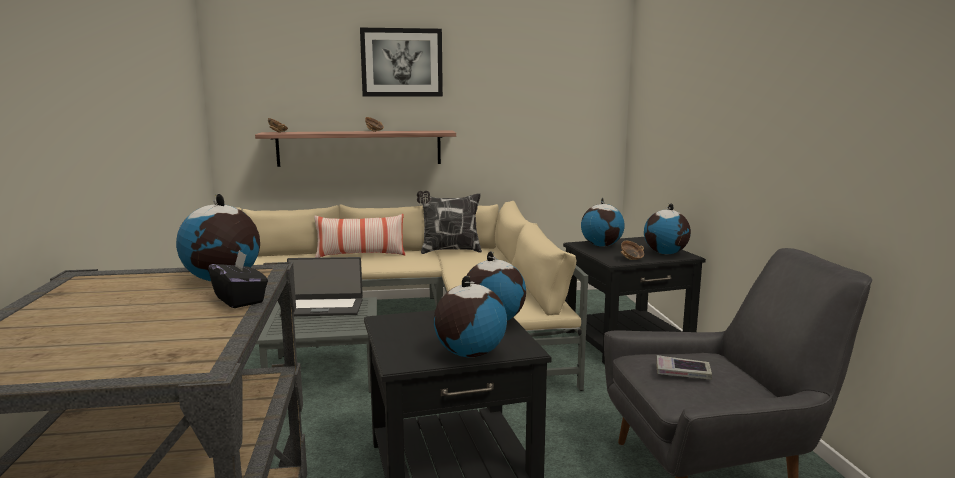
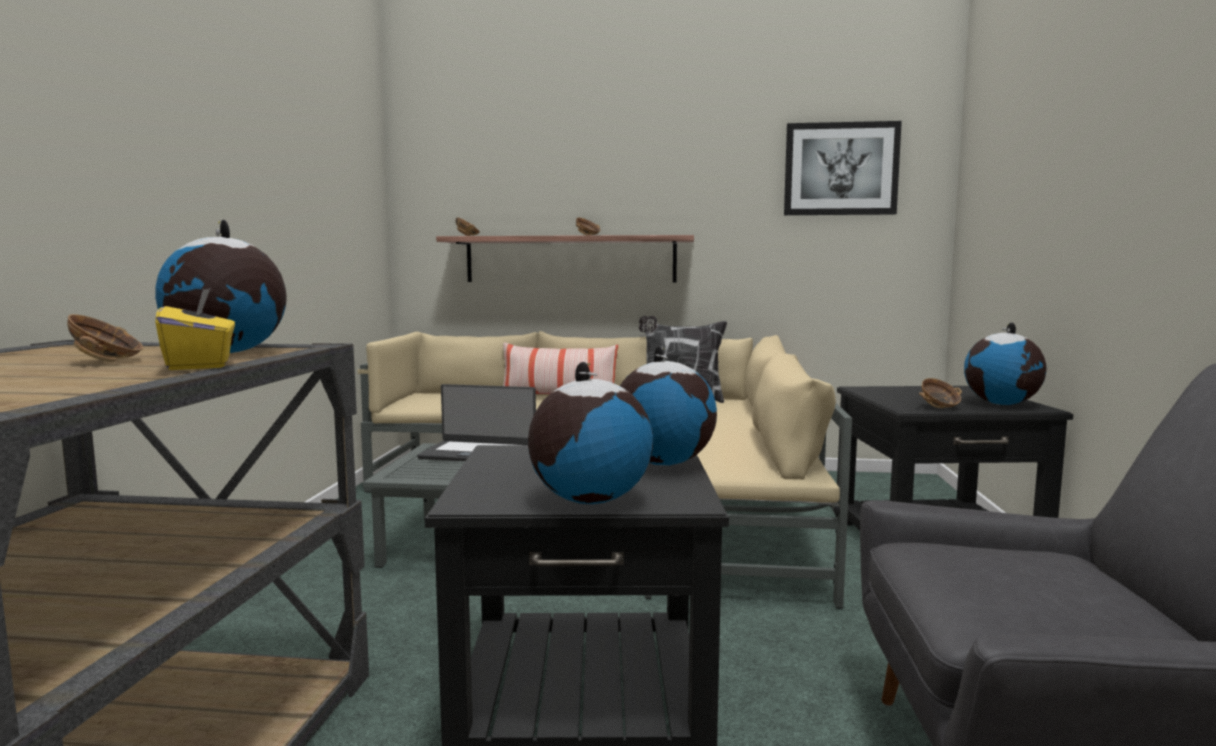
camera: 15 degrees right, 5 degrees down
(161, 298) = (108, 361): none -> bowl
(240, 299) = (201, 365): black tissue box -> yellow tissue box
(401, 62) = (628, 146): picture -> picture (840, 169)
(601, 245) = (896, 391): globe -> none
(682, 372) = (995, 577): book -> none

